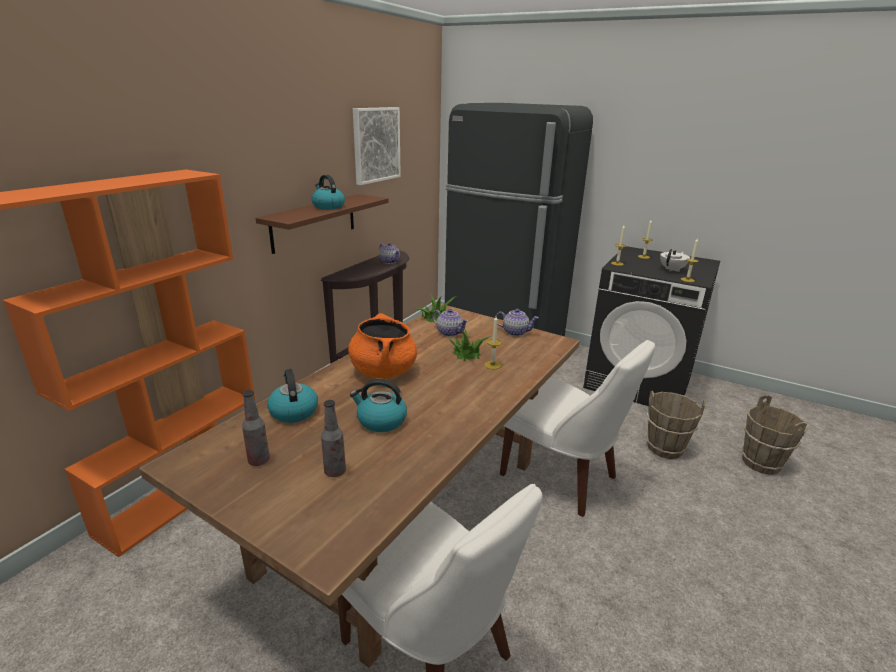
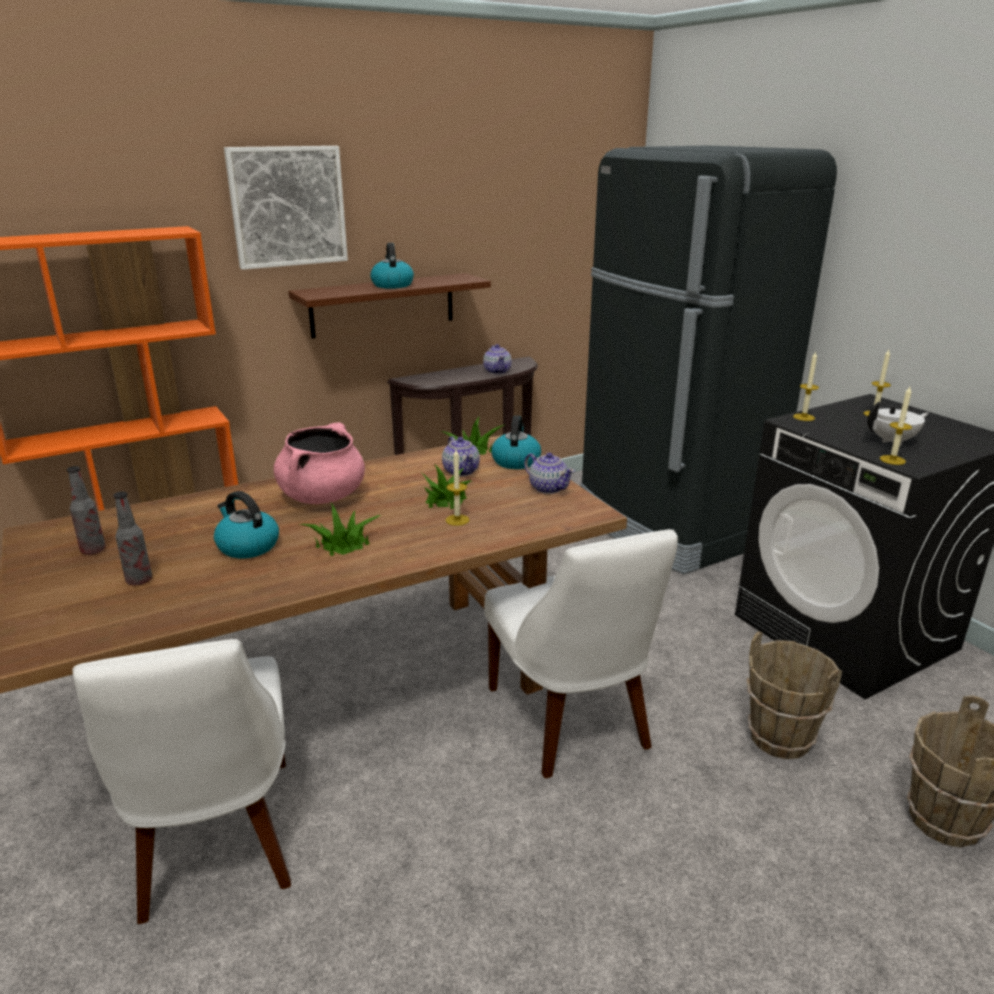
camera: 30 degrees right, 0 degrees up
(293, 411) = (182, 514): kettle -> kettle (515, 461)
(376, 145) = (502, 206): picture -> picture (288, 206)
(383, 371) = (322, 496): orange cooking pot -> pink cooking pot
(444, 400) = (342, 543): none -> potted plant

